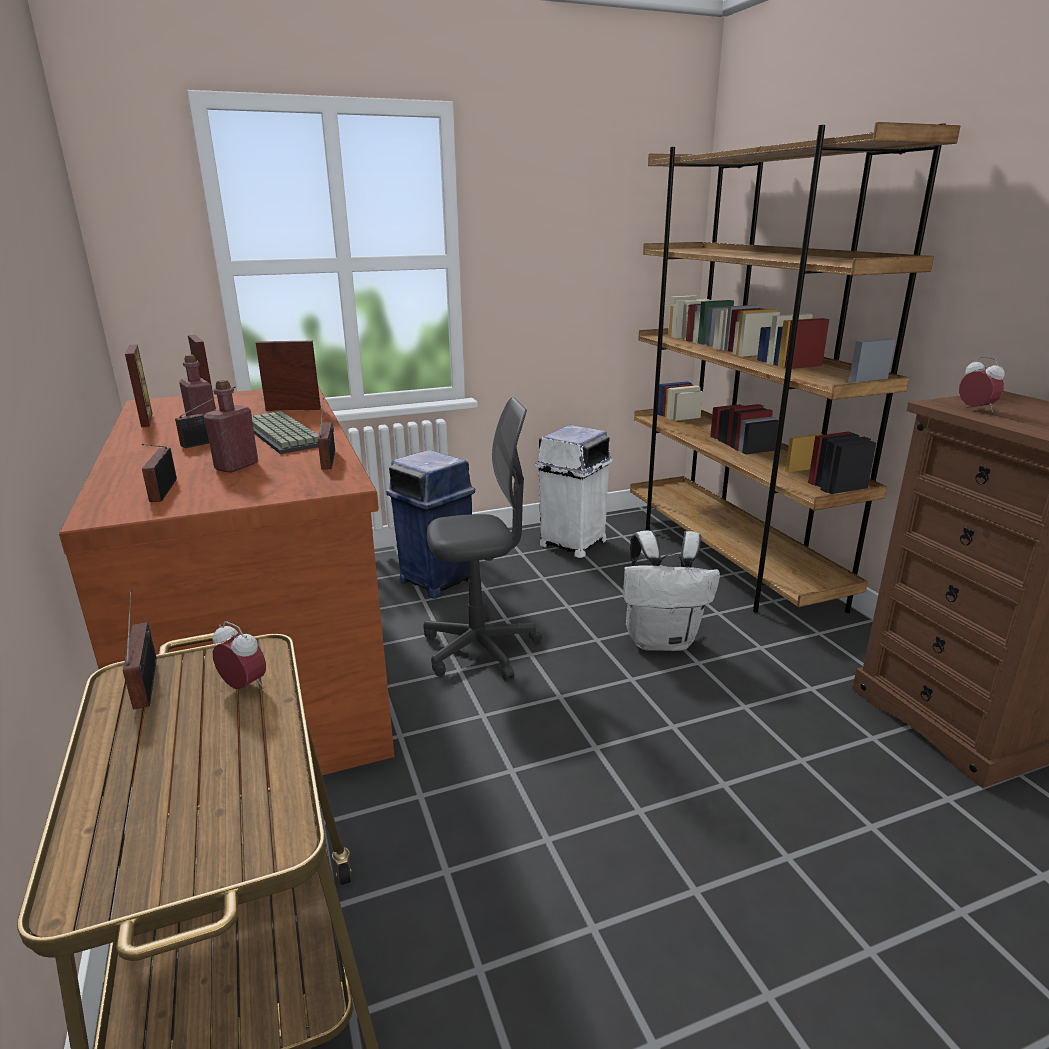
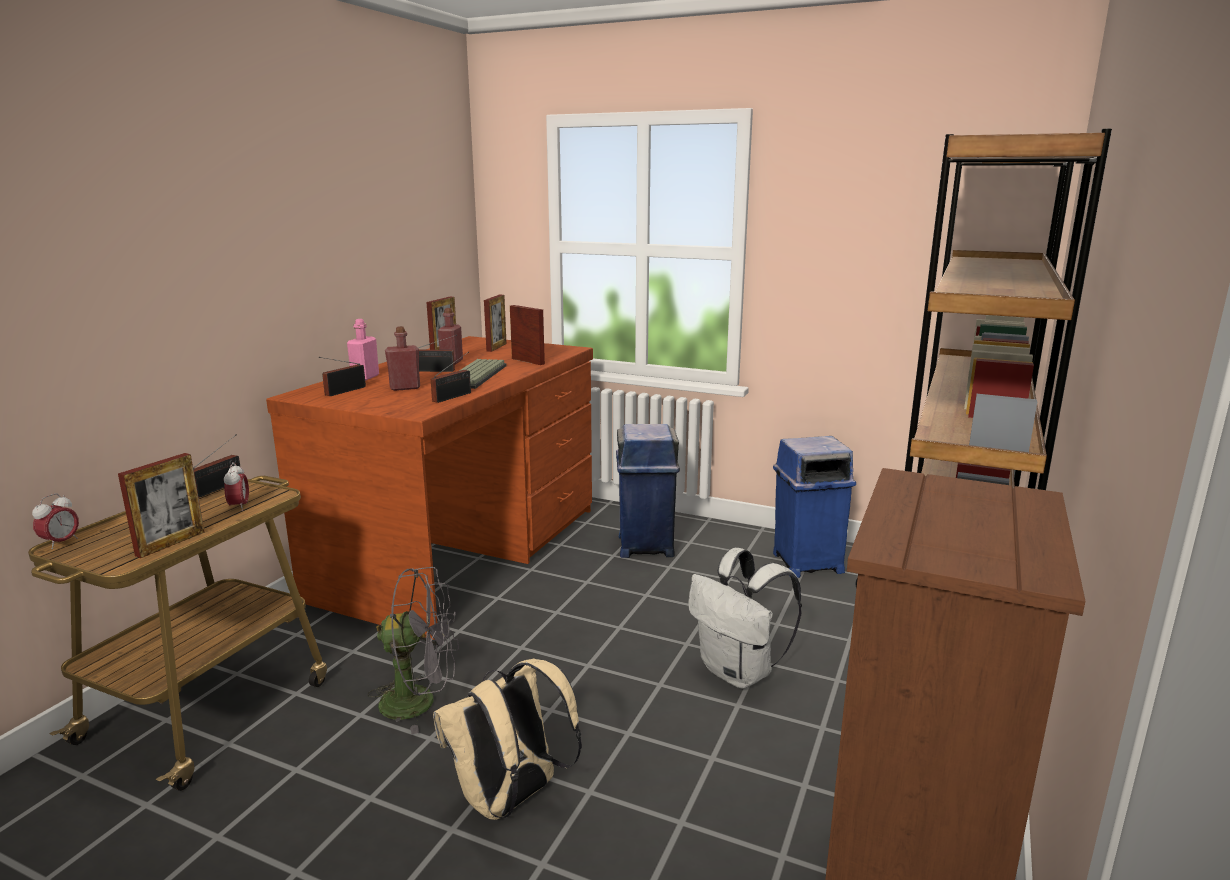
camera: 45 degrees right, 5 degrees down
(138, 470) = (365, 377): none -> pink bottle
(273, 774) = (170, 543): none -> picture frame
(480, 649) = (592, 606): grey office chair -> none
(482, 817) = (420, 702): none -> grey fan
(572, 543) = (806, 563): white trash can -> blue trash can
(691, 833) = (510, 800): none -> beige backpack
(976, 409) = (918, 494): alarm clock -> alarm clock (61, 543)

